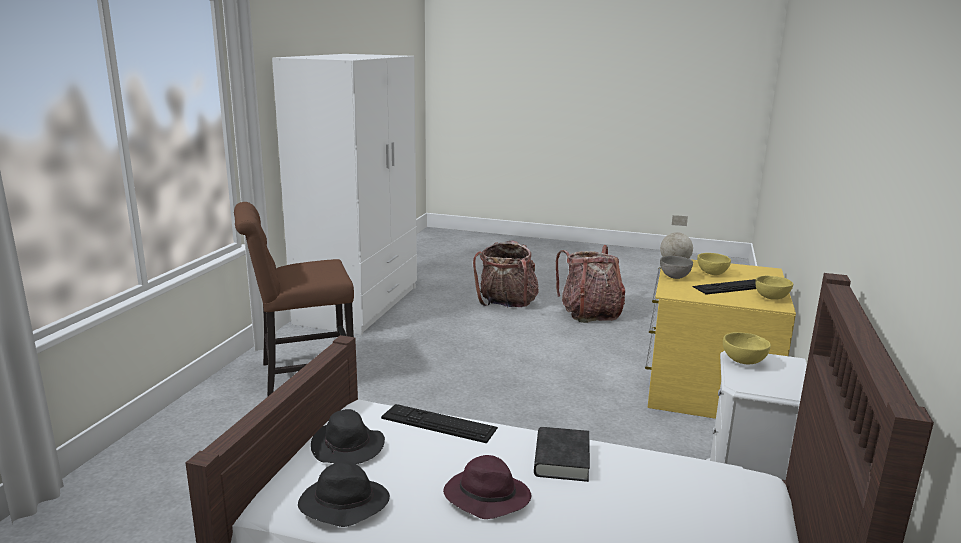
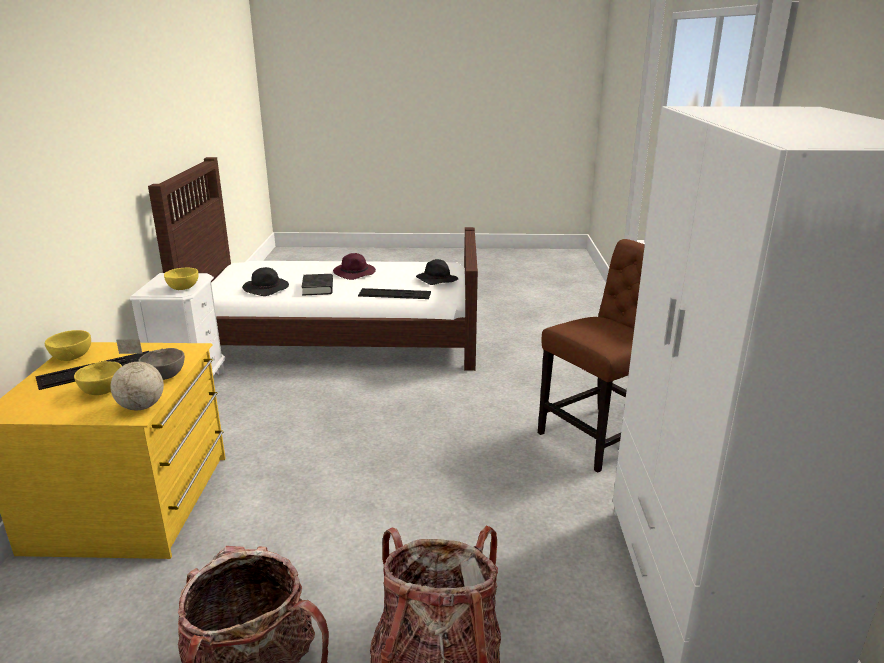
camera: 165 degrees right, 5 degrees up
(342, 505) = (419, 266): black hat -> black hat (267, 289)

